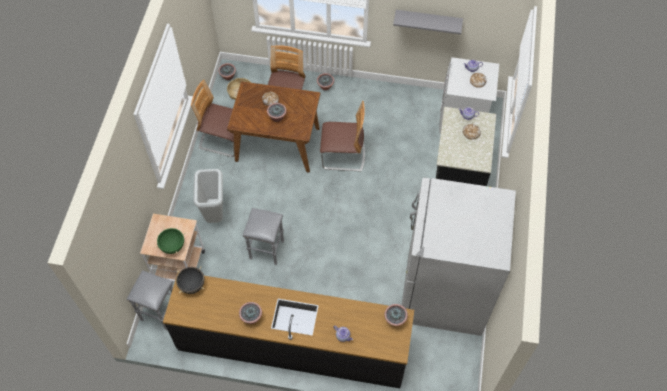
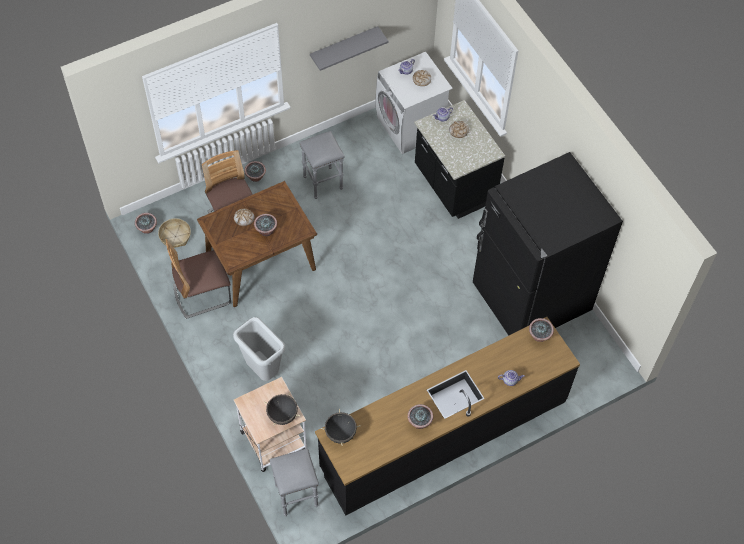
camera: 40 degrees left, 0 degrees up
(173, 246) = (282, 415): green cooking pot -> black cooking pot
(267, 249) = (343, 367): grey stool -> grey stool (323, 181)
(343, 156) = (333, 233): chair -> none
(443, 294) = (531, 297): white fridge -> black fridge

